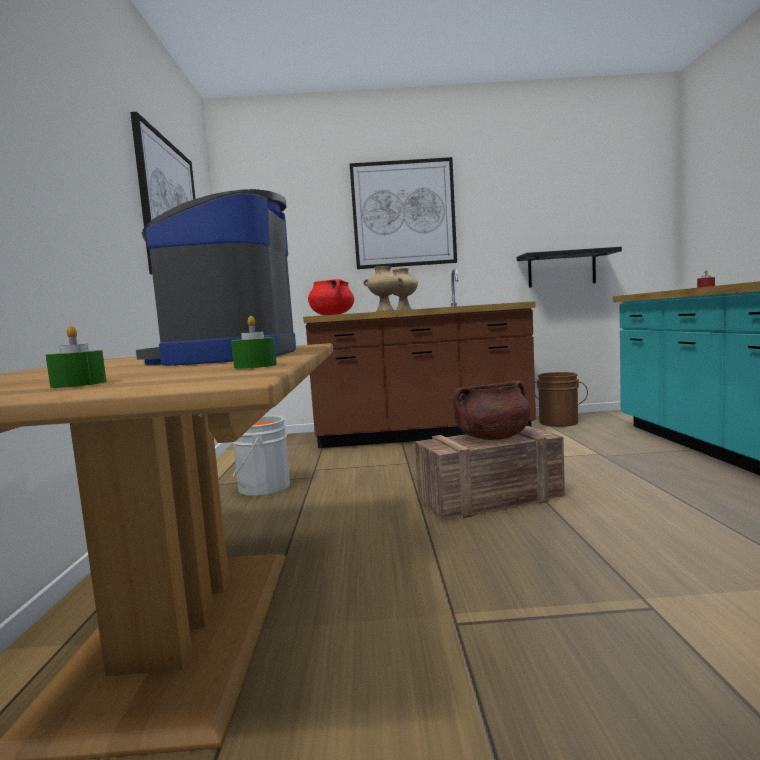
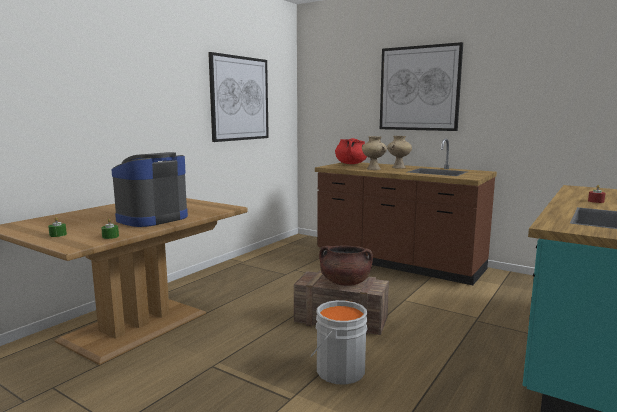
camera: 35 degrees right, 5 degrees up
(261, 488) = (254, 273): grey bucket -> grey bucket (338, 370)
(559, 422) = (516, 283): brown bucket -> none
(561, 269) = (556, 146): black shelf -> none

